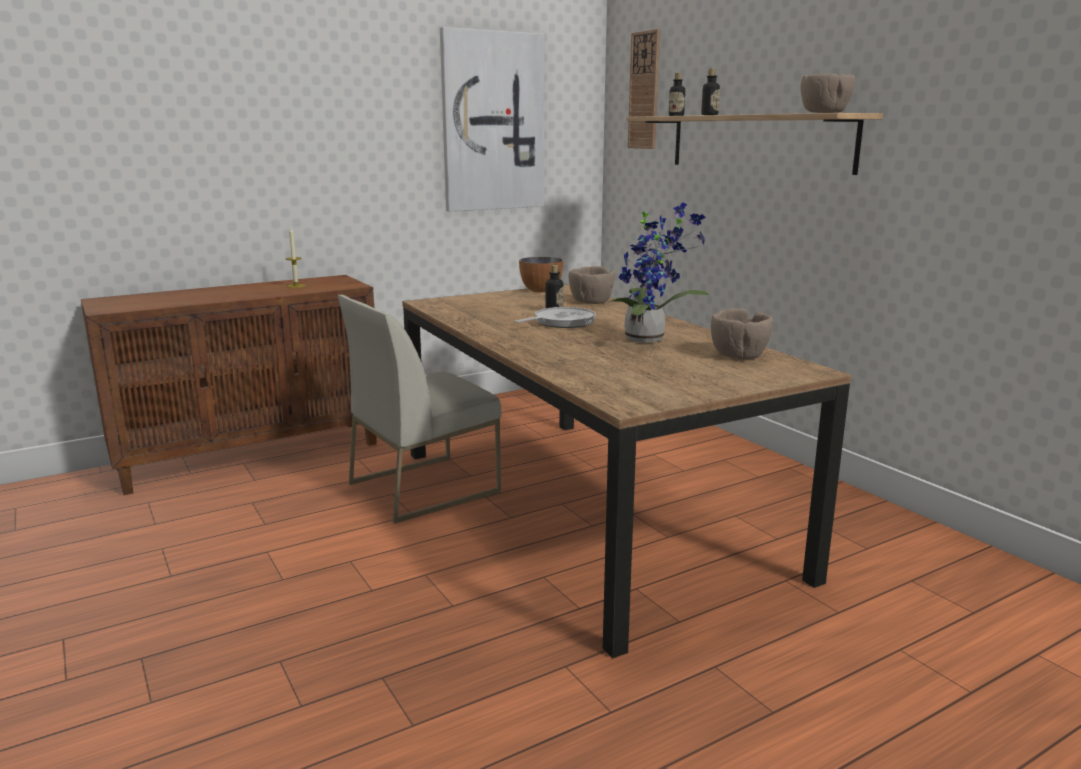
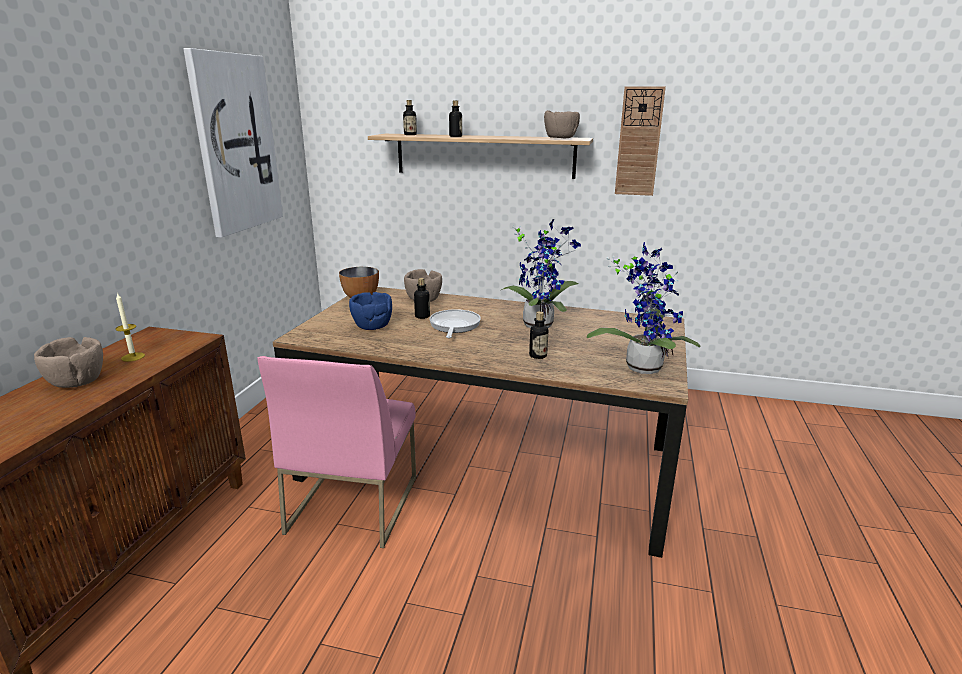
camera: 45 degrees left, 5 degrees up
(424, 487) = (353, 503): white chair -> pink chair
(495, 307) = (372, 325): none -> blue bowl
(572, 356) = (538, 355): none -> bottle
(644, 91) = (354, 110): wall clock -> wall clock (639, 142)
(654, 388) = (642, 365): none -> potted plant
(738, 356) = (613, 322): brown bowl -> brown bowl (76, 382)

